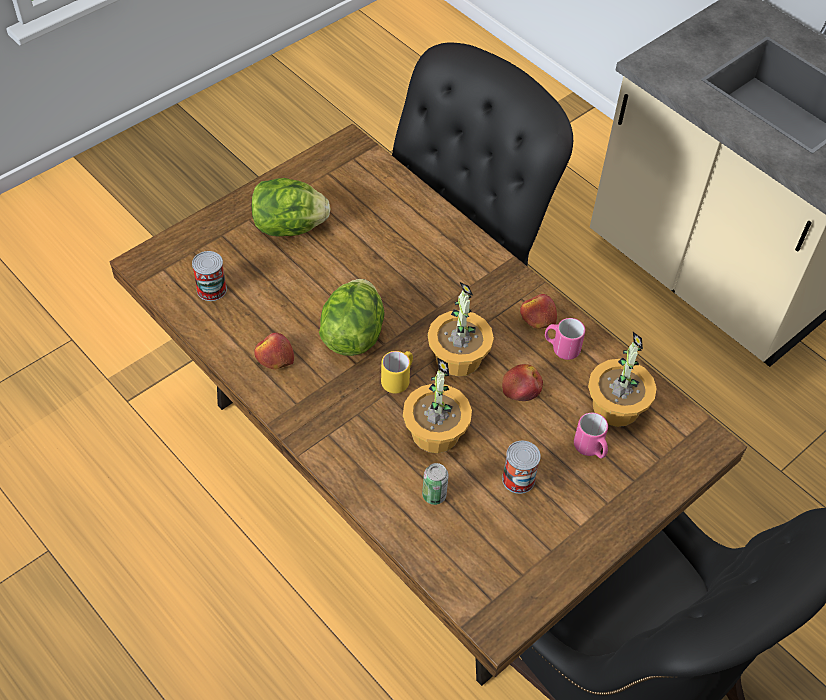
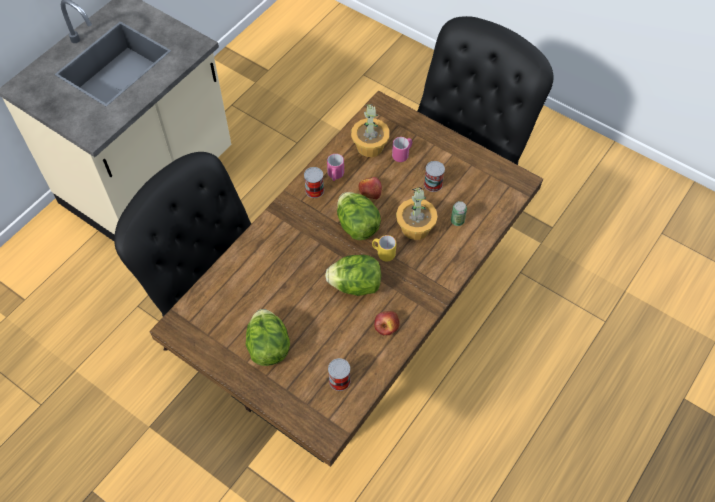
camera: 100 degrees left, 5 degrees up
(457, 357) = (357, 226): potted plant -> lettuce
(537, 318) = (314, 190): apple -> can

